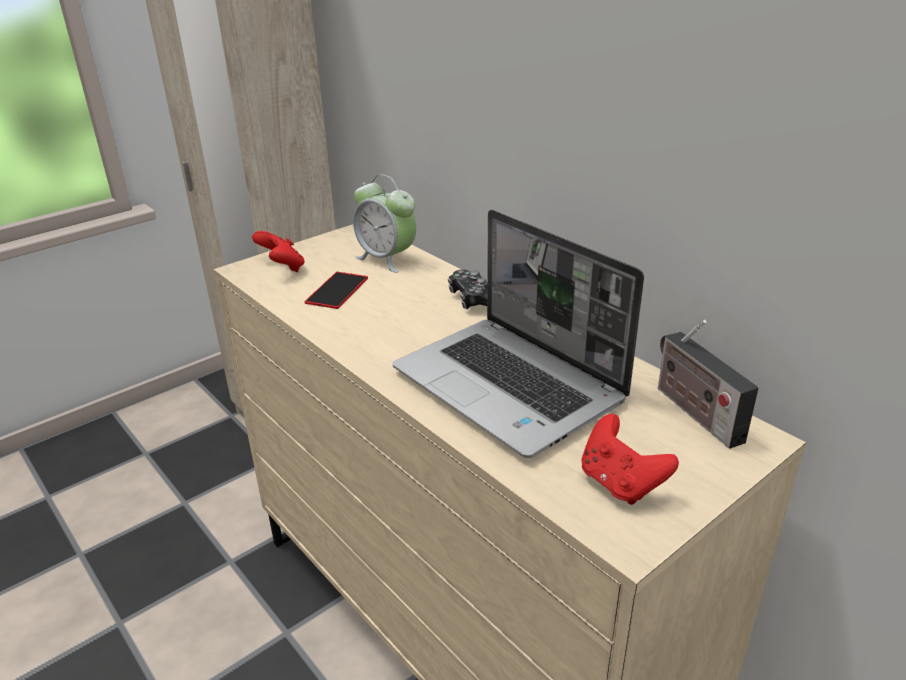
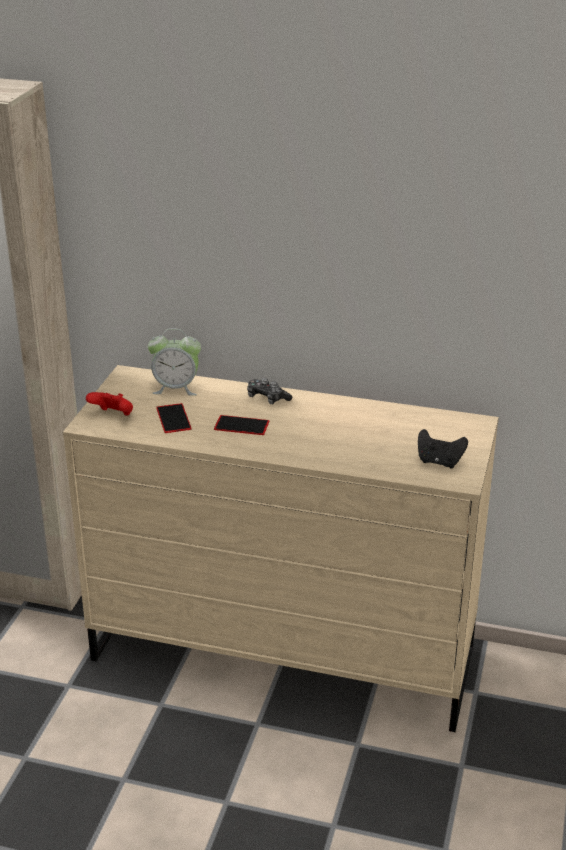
camera: 35 degrees left, 0 degrees up
(400, 323) = (241, 425): none -> phone
(511, 386) = (344, 438): laptop -> none
(620, 483) = (439, 462): red game controller -> black game controller
(693, 412) = (441, 420): radio -> none

